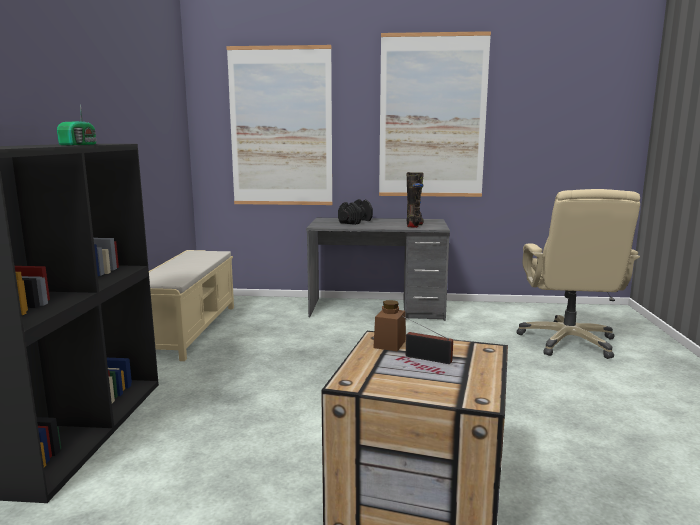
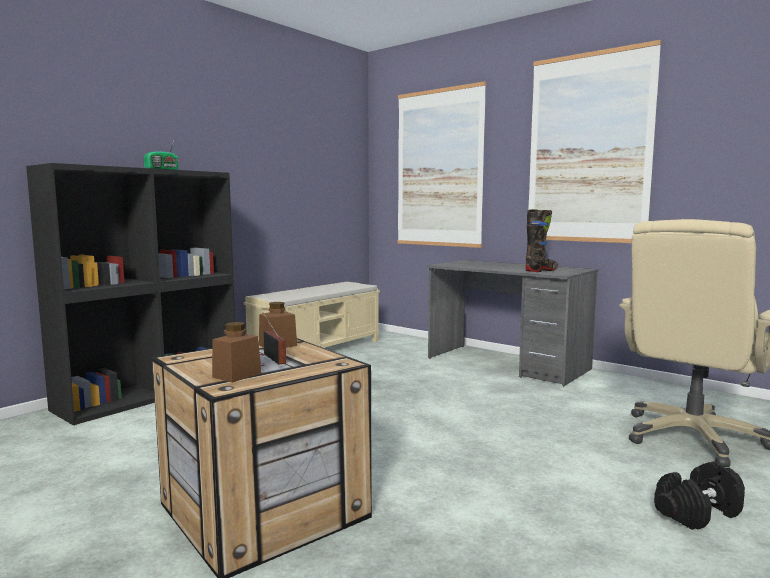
camera: 35 degrees right, 5 degrees down
(355, 221) = (490, 264): black dumbbell -> black dumbbell (698, 513)
(452, 385) = (237, 375): none -> brown jar

